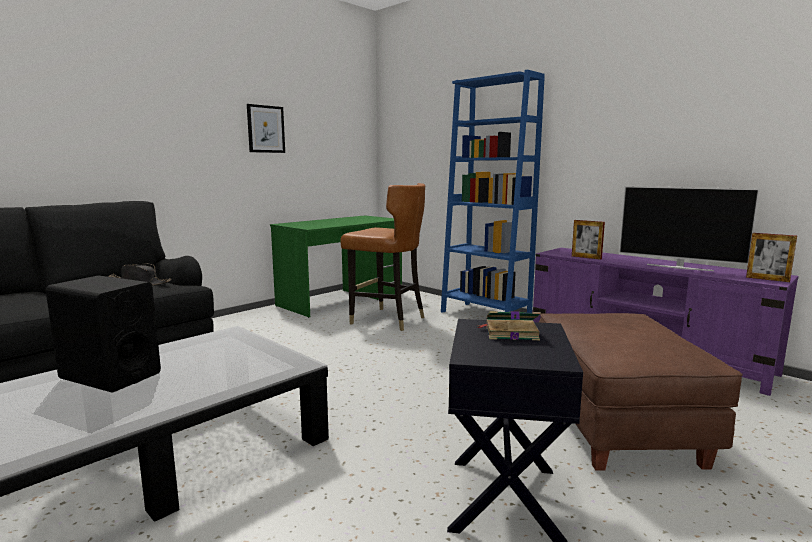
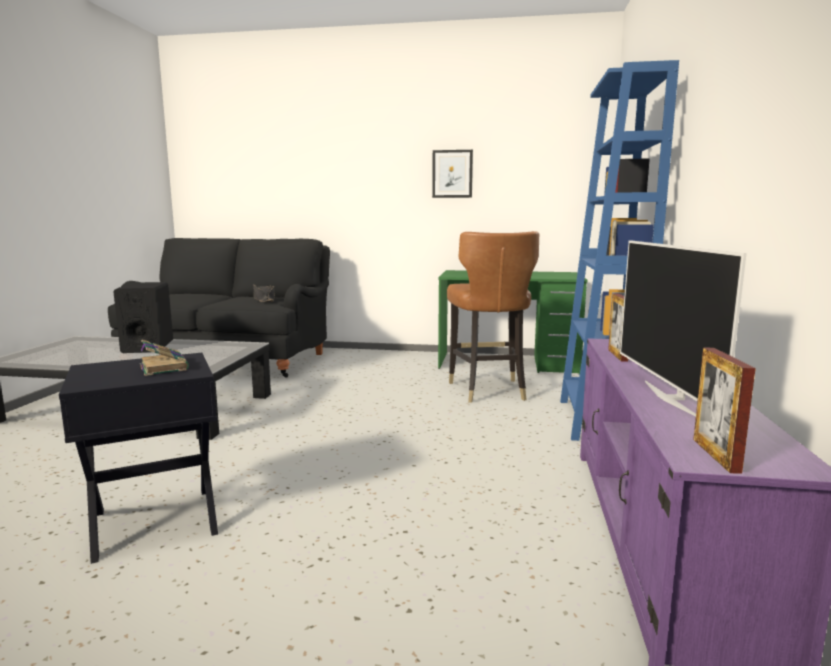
camera: 55 degrees right, 0 degrees up
(616, 426) = (353, 554): brown ottoman -> none

